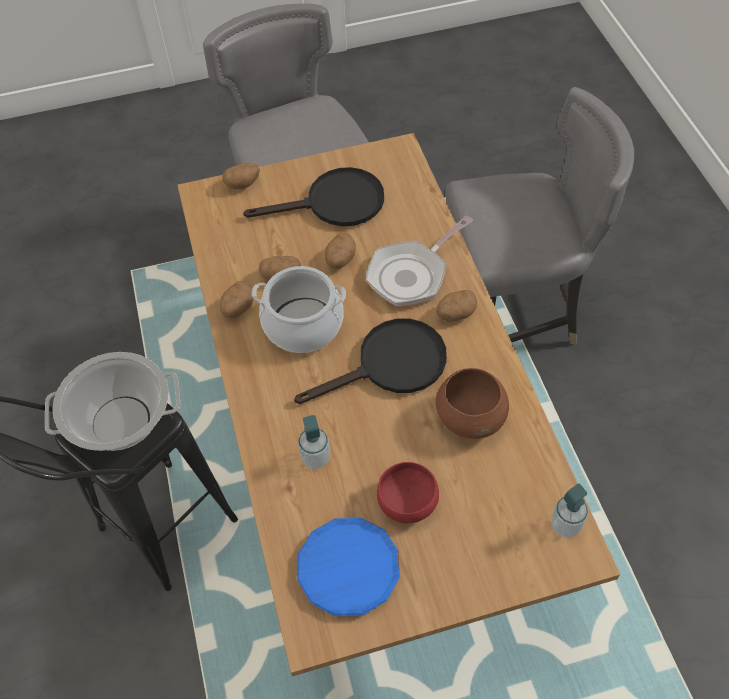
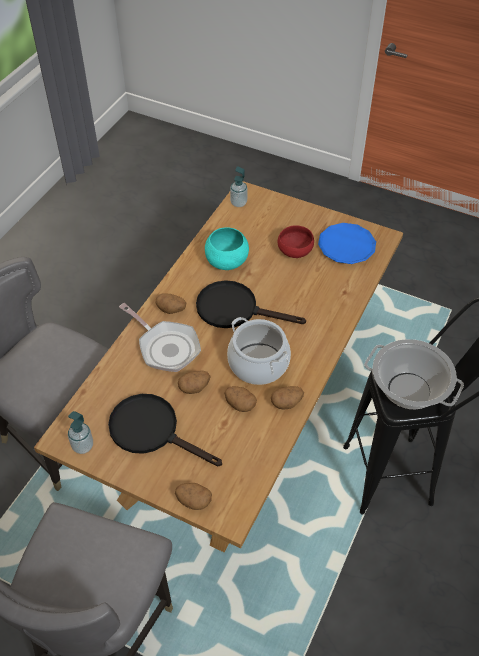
camera: 140 degrees left, 5 degrees down
(315, 458) = (319, 295): soap dispenser -> soap dispenser (83, 446)
(411, 274) = (166, 347): frying pan -> frying pan turned 45 degrees clockwise
(470, 417) = (226, 261): brown bowl -> turquoise bowl

